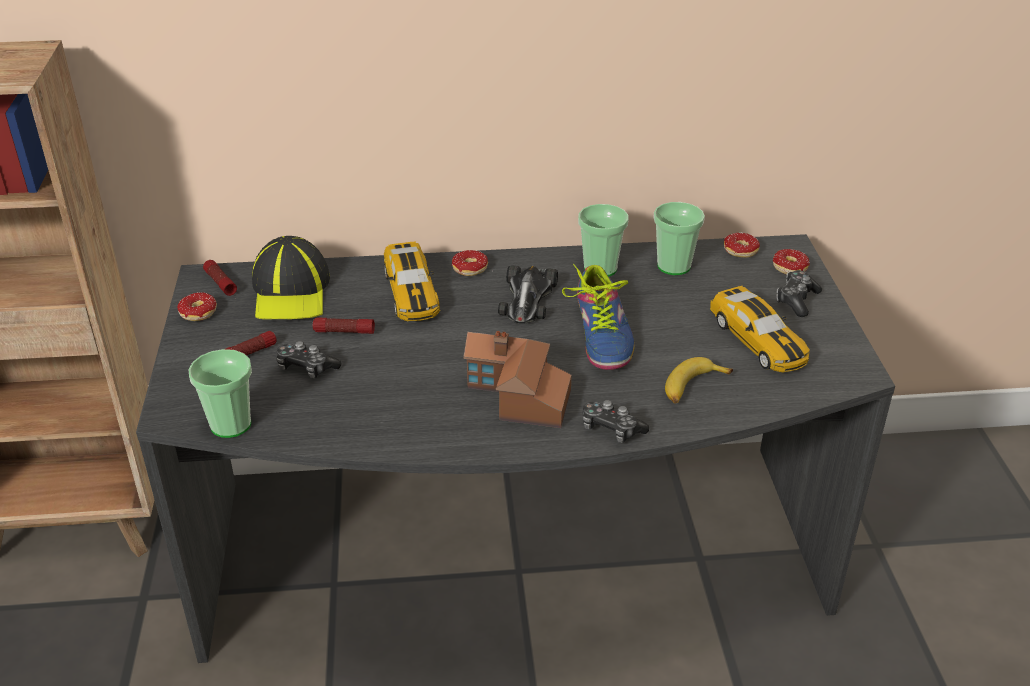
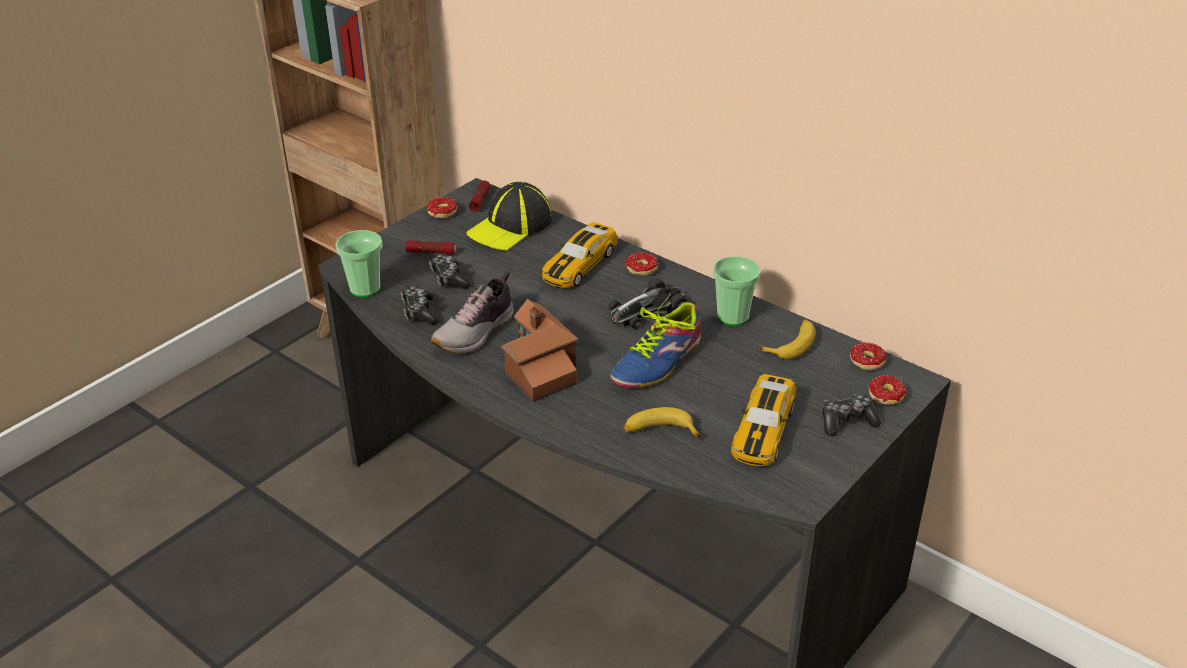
camera: 45 degrees right, 0 degrees up
(344, 332) = (502, 268): flashlight -> none
(412, 400) = (476, 332): none -> shoe
(611, 429) = (562, 422): game controller -> game controller (420, 312)
(674, 266) = (791, 344): cup -> banana

